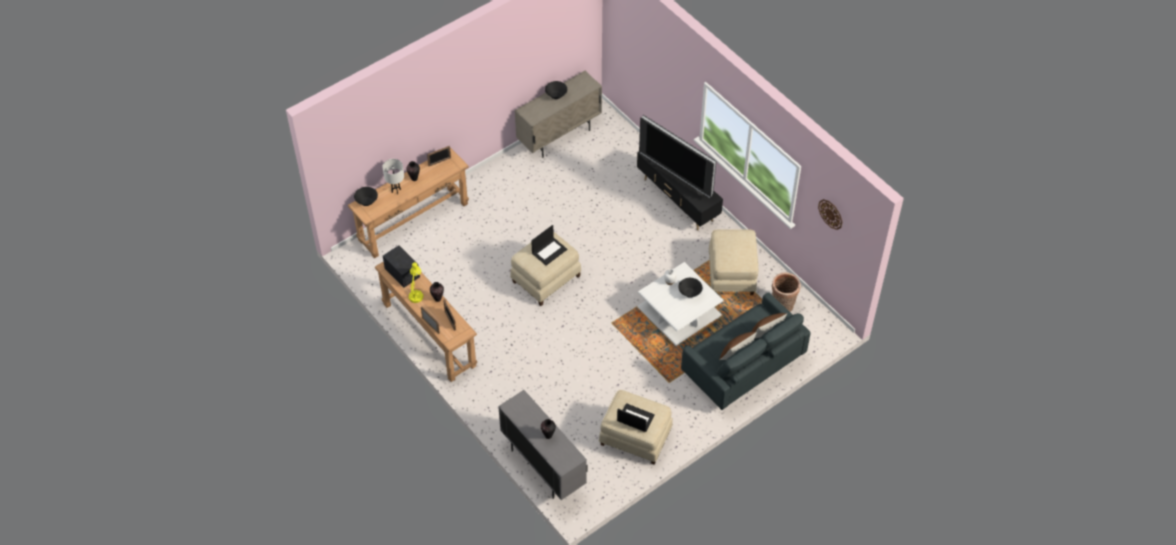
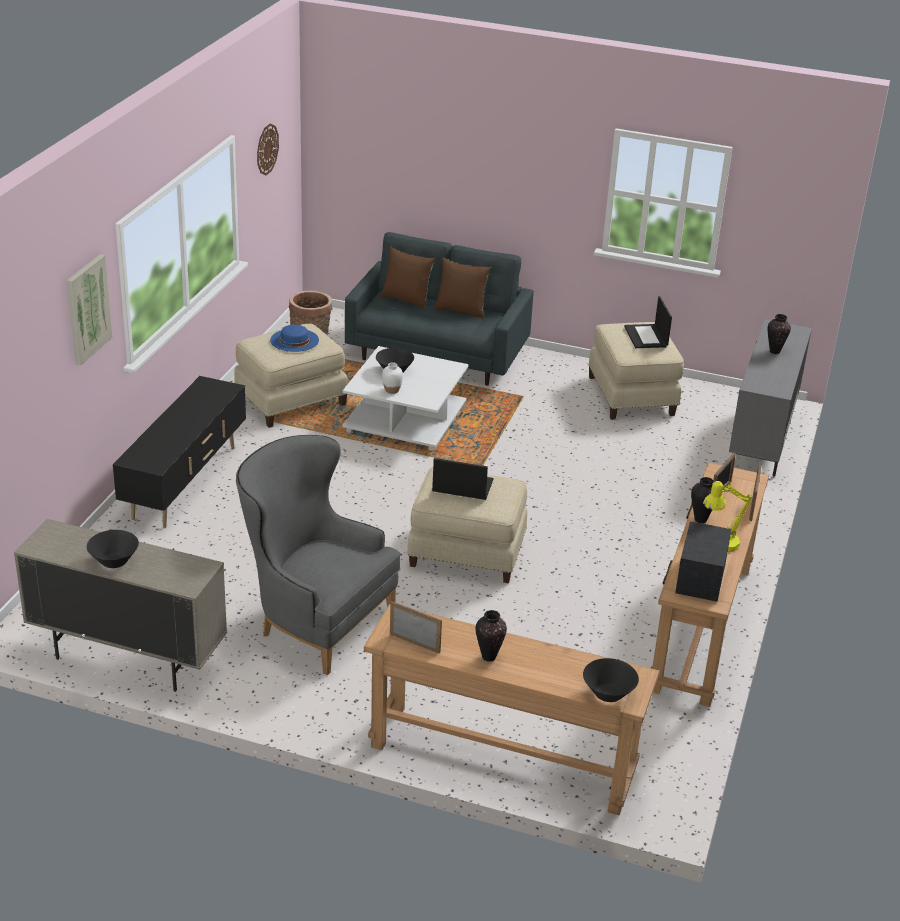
camera: 125 degrees left, 20 degrees down
(396, 191) = (542, 667): white table lamp -> none
(538, 202) = (314, 621): none -> grey armchair
(678, 176) = (184, 422): television -> none
(679, 84) = (87, 309): none -> picture
(735, 251) = (294, 340): none -> blue hat

